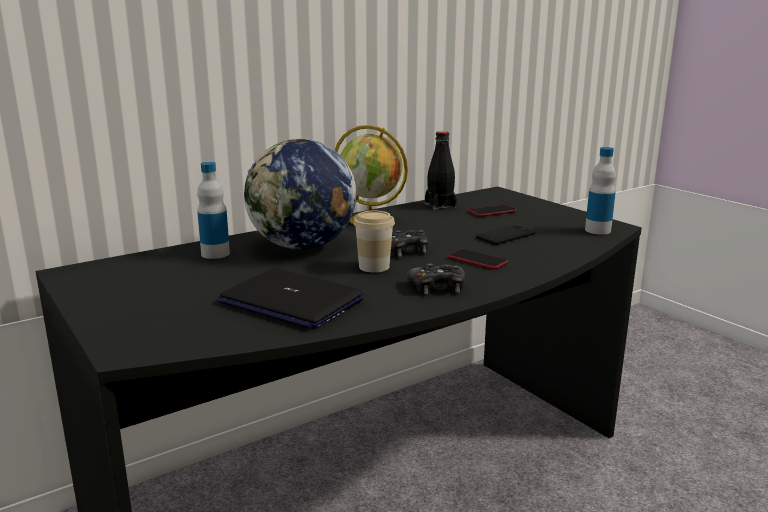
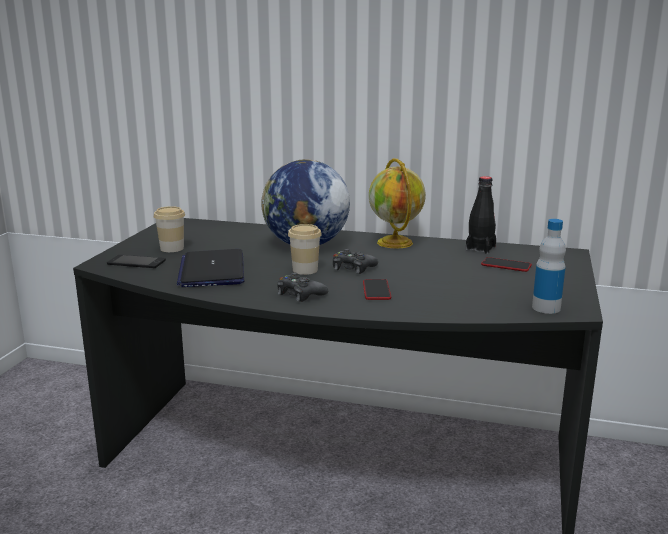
camera: 50 degrees right, 0 degrees up
(168, 299) = (172, 248): none -> cup
(215, 254) = (254, 234): bottle -> none
(505, 236) = (453, 284): phone -> phone (136, 262)

